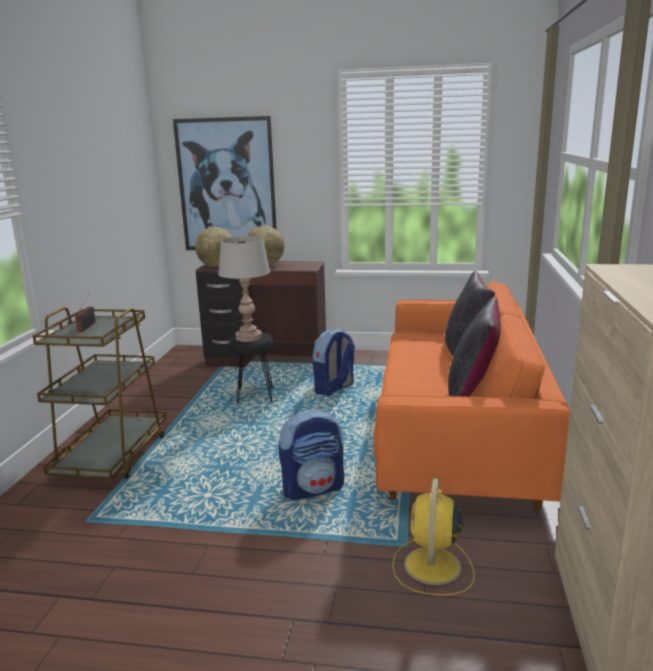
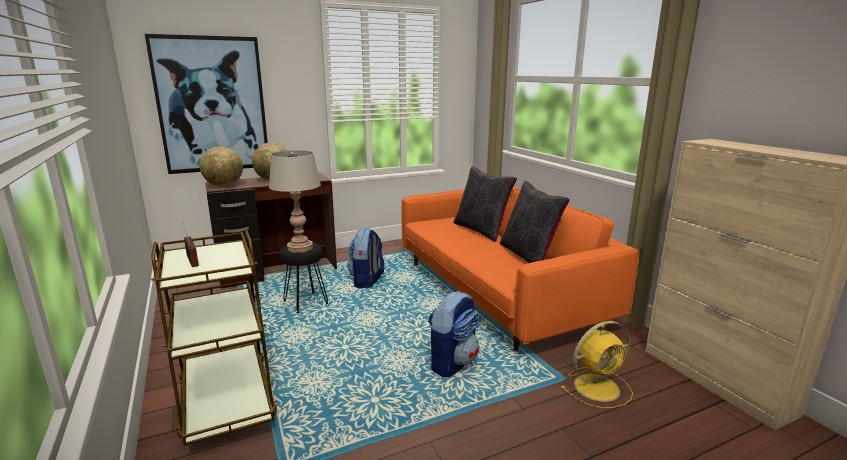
camera: 35 degrees left, 0 degrees up
(432, 567) = (598, 387): yellow fan -> yellow fan turned 90 degrees counterclockwise

